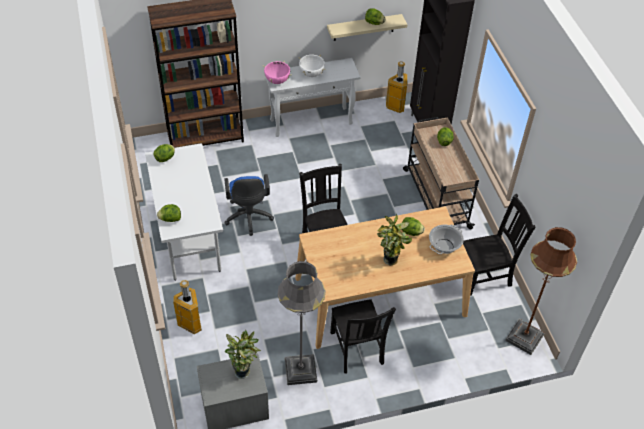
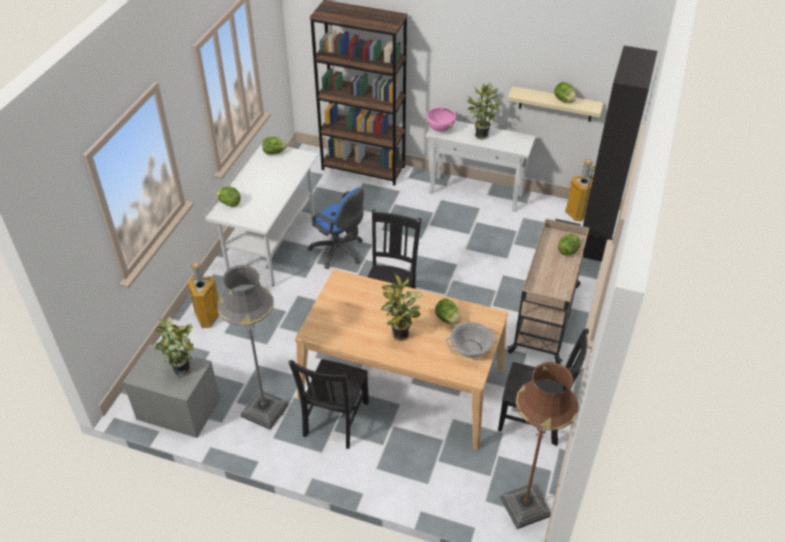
camera: 35 degrees right, 5 degrees down
(248, 218) = (340, 252): blue office chair -> blue office chair turned 75 degrees counterclockwise
(311, 74) = (480, 135): white cooking pot -> potted plant

